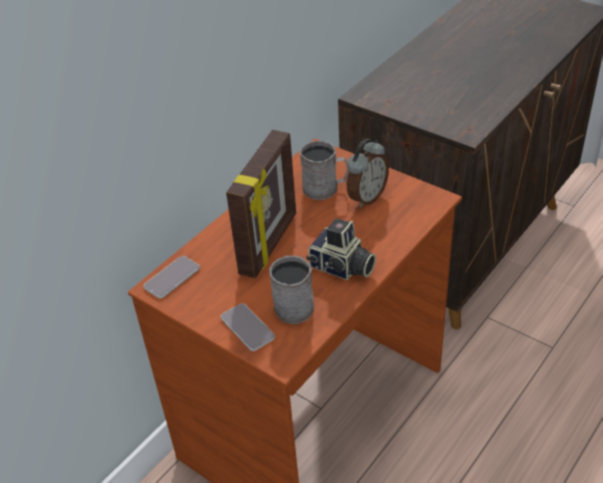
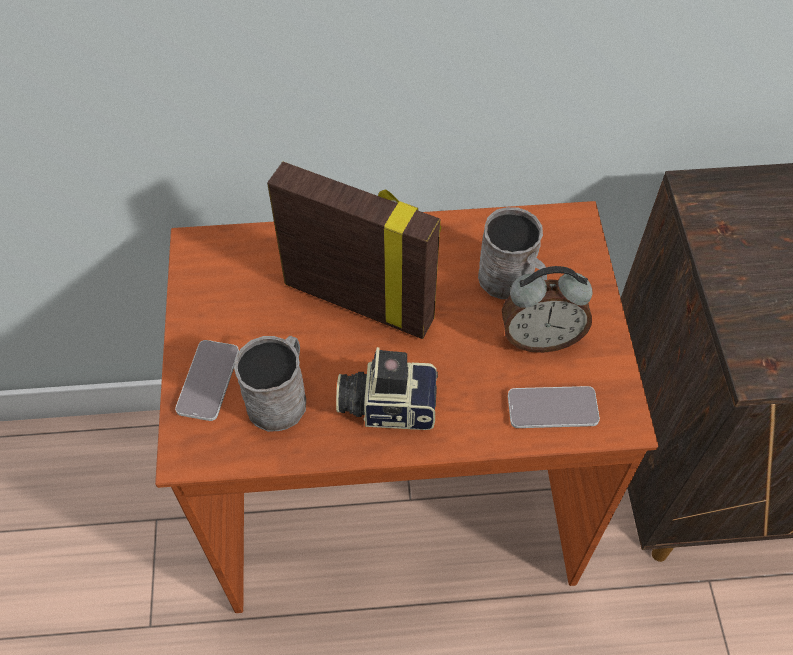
camera: 45 degrees right, 15 degrees up
(172, 278) = (223, 250): phone -> phone (552, 408)
(270, 244) = (360, 300): picture frame -> picture frame turned 135 degrees counterclockwise
(341, 268) = (387, 404): camera -> camera turned 105 degrees clockwise

